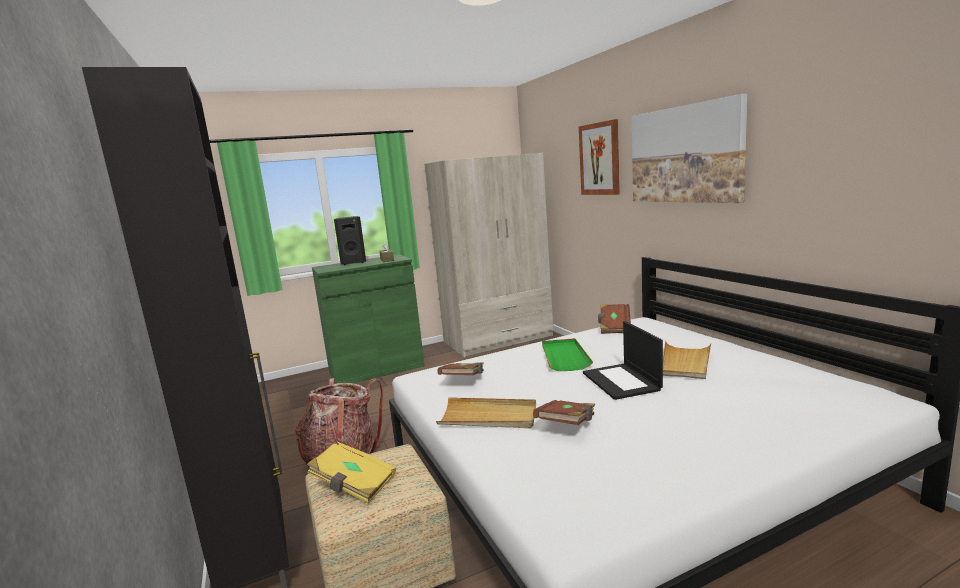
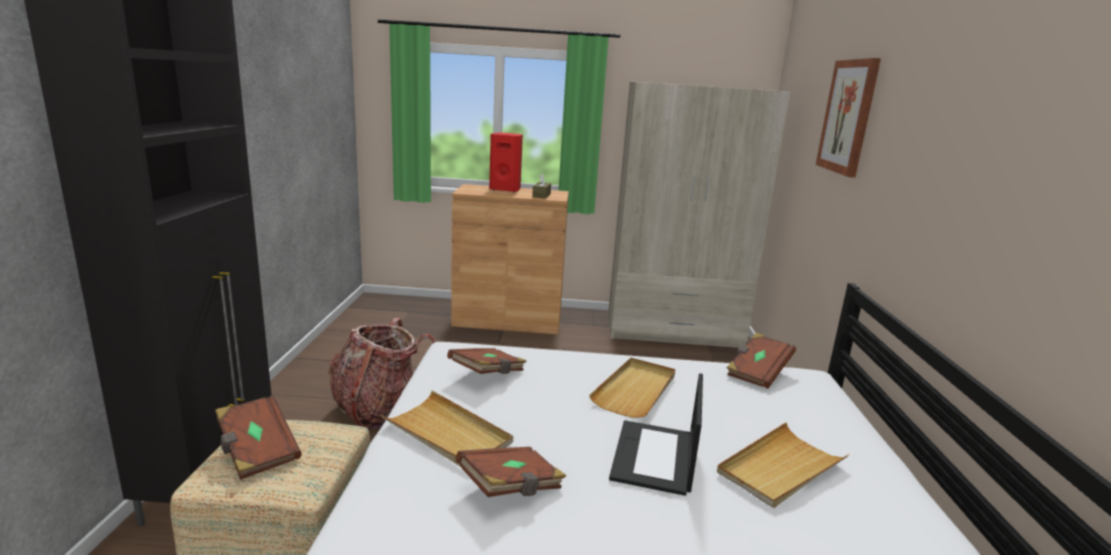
camera: 25 degrees right, 5 degrees up
(353, 263) = (506, 190): black speaker -> red speaker
(353, 485) = (257, 451): yellow book -> brown book
(376, 369) = (507, 320): green cabinet -> brown cabinet
(564, 357) = (635, 390): green tray -> beige tray
(685, 154) = (942, 137): picture -> none

